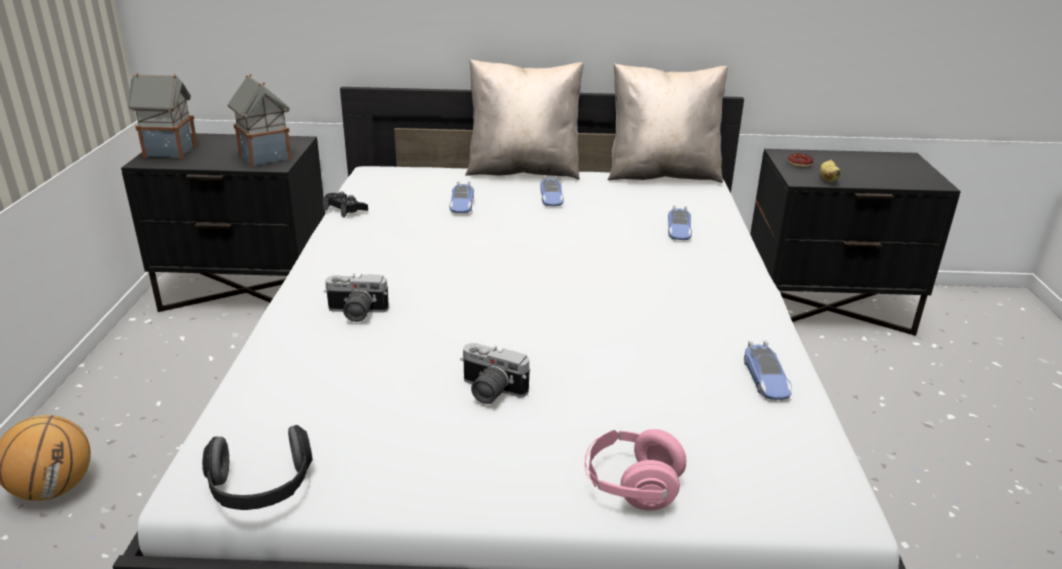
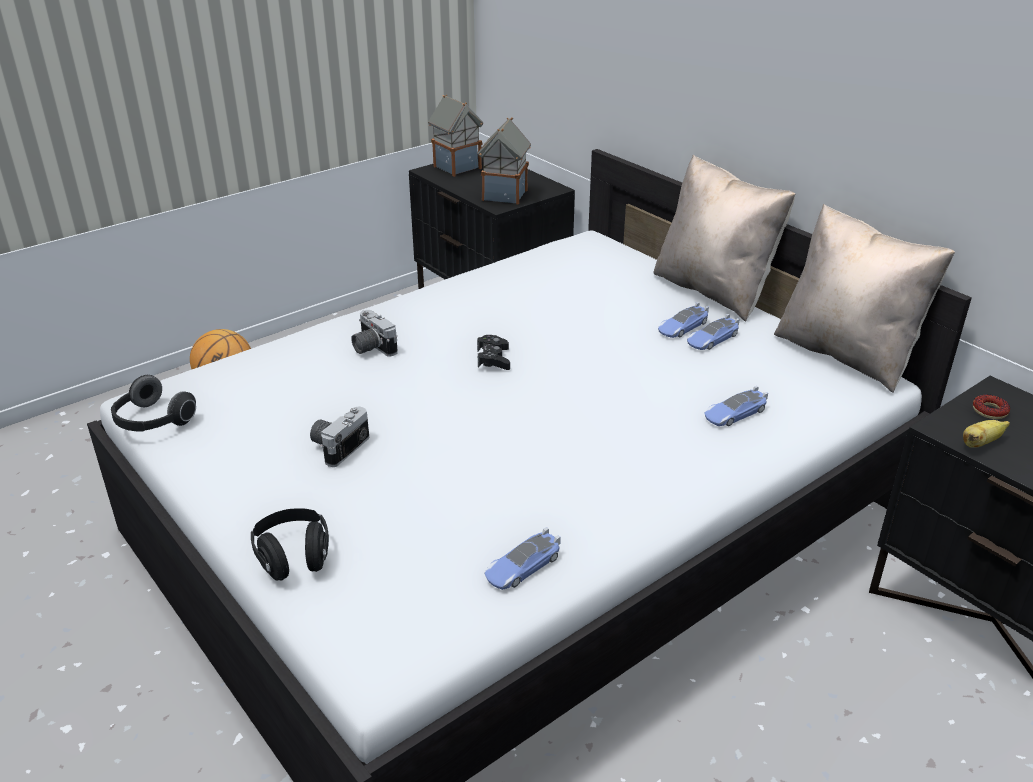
camera: 50 degrees right, 5 degrees up
(345, 209) = (506, 264): black game controller -> black game controller (493, 359)
(462, 204) = (592, 298): toy car -> toy car (712, 339)
(489, 392) = (338, 446): camera -> camera turned 45 degrees clockwise
(631, 486) = (294, 557): pink headphones -> black headphones

